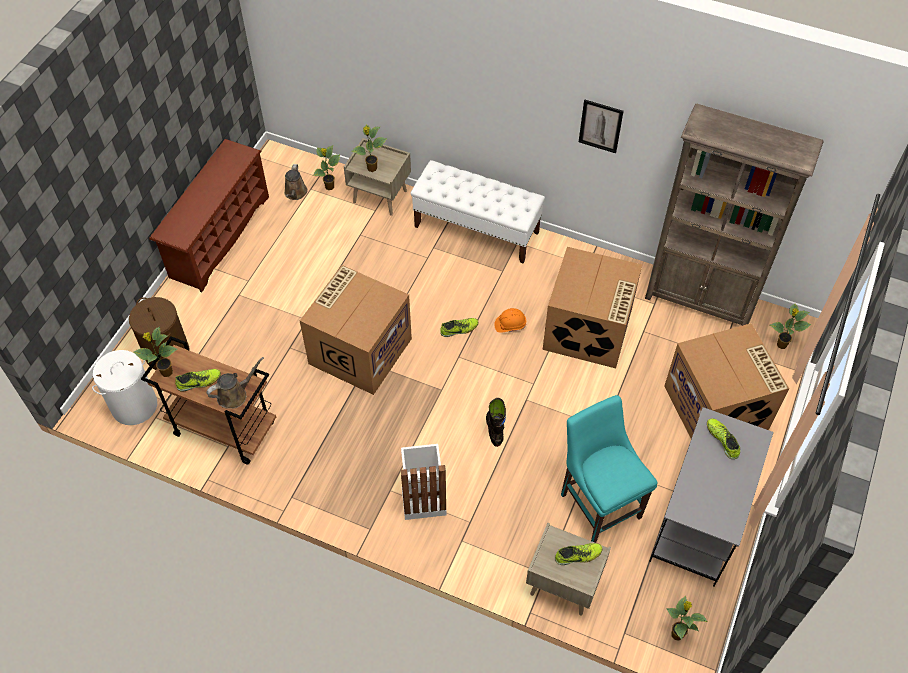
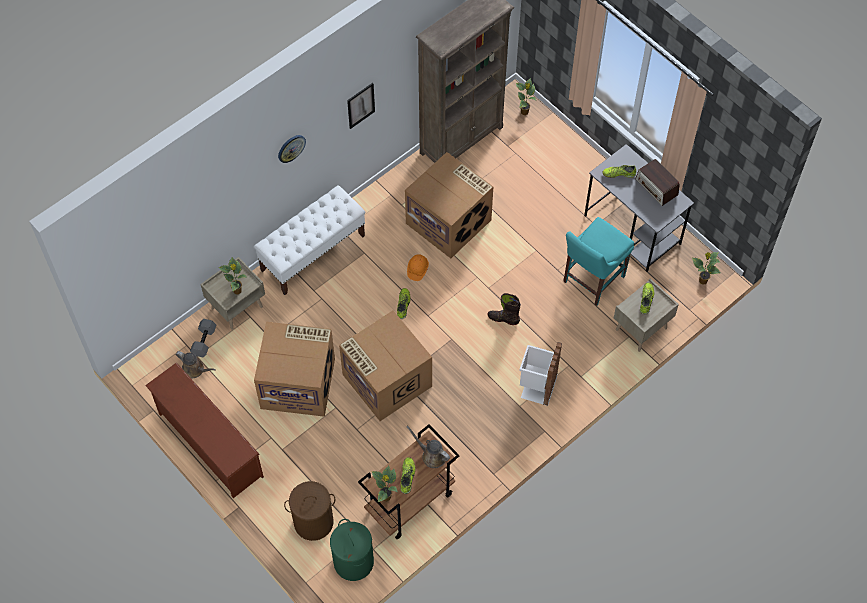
camera: 65 degrees left, 5 degrees up
(134, 406) = (353, 562): white laundry basket -> green laundry basket
(235, 395) = (431, 455): brown watering can -> brown watering can turned 45 degrees counterclockwise
(329, 187) = (203, 341): potted plant -> grey dumbbell
(500, 87) = (291, 148): none -> wall clock
(598, 502) = (591, 280): turquoise chair -> turquoise chair turned 45 degrees counterclockwise
(717, 408) = (554, 175): cardboard box -> cardboard box (299, 383)
(731, 491) = (656, 187): none -> radio

